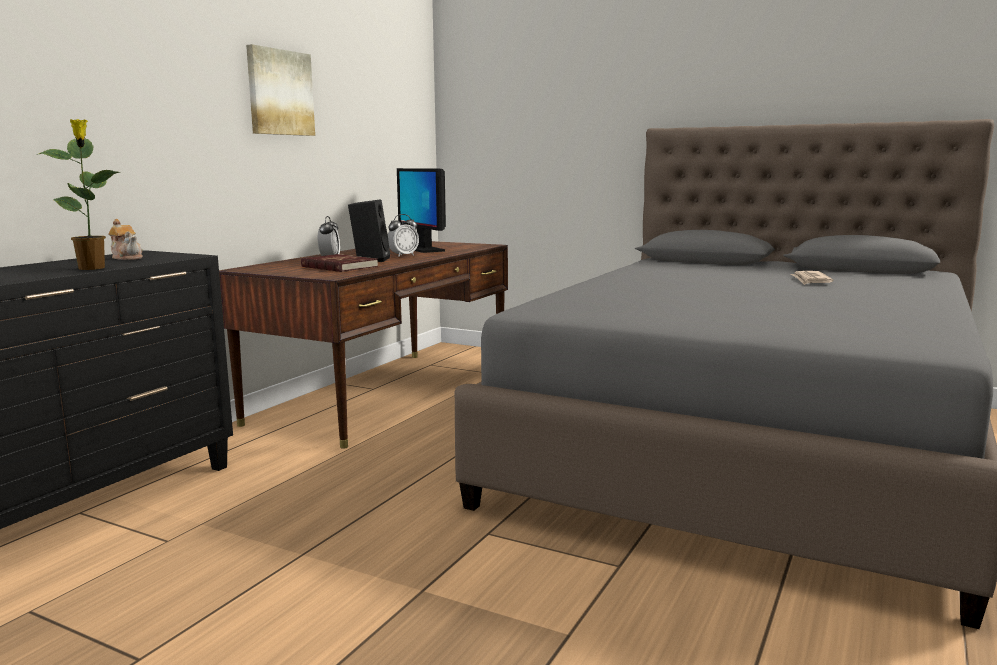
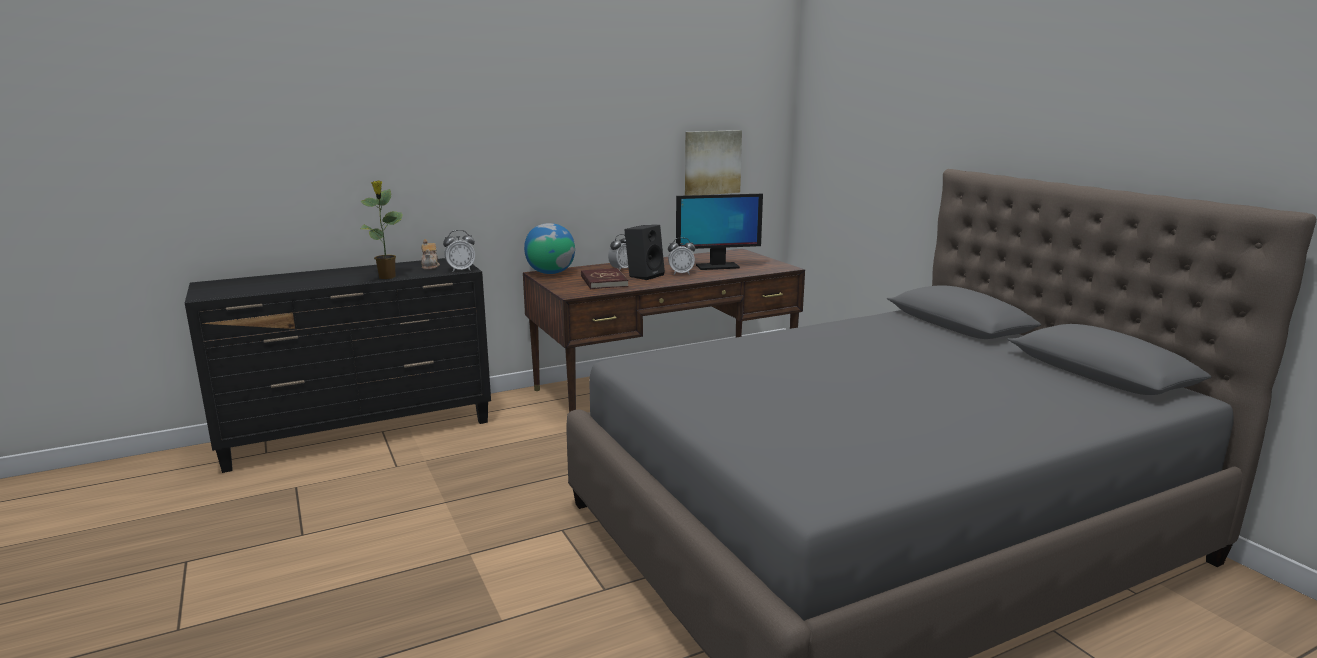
camera: 35 degrees right, 5 degrees up
(185, 256) = (461, 270): none -> alarm clock
(254, 268) = (550, 273): none -> globe
(279, 92) = (599, 128): picture -> picture (712, 162)
(424, 250) = (717, 266): monitor -> monitor turned 105 degrees counterclockwise
(810, 280) = (978, 378): newspaper -> none

